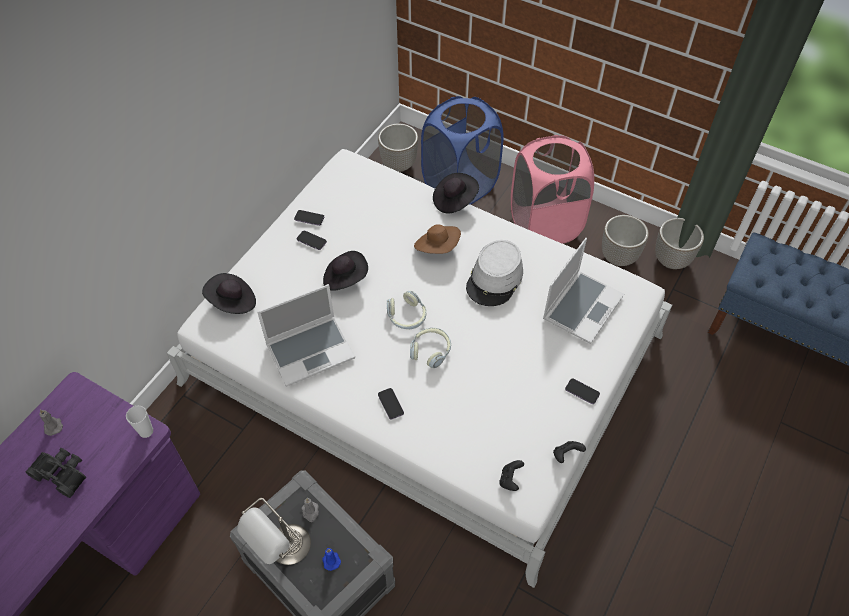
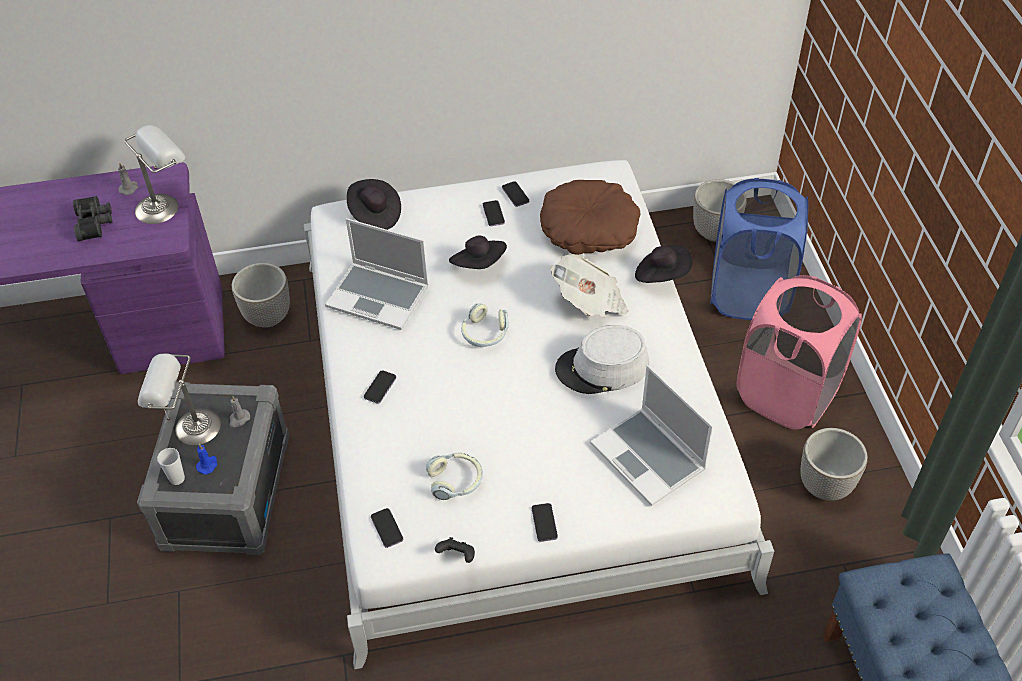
camera: 50 degrees right, 5 degrees down
(101, 412) = (164, 204): none -> white table lamp
(146, 431) = (172, 239): cup -> cup (177, 479)
(379, 204) = (589, 227): none -> brown pillow
(430, 350) = (465, 376): headphones -> headphones (456, 481)
(438, 247) = (590, 302): brown hat -> newspaper
(510, 480) = (387, 528): black game controller -> phone
(582, 306) = (650, 457): laptop -> laptop turned 60 degrees clockwise
(671, 260) = (882, 537): planter -> planter (268, 316)

